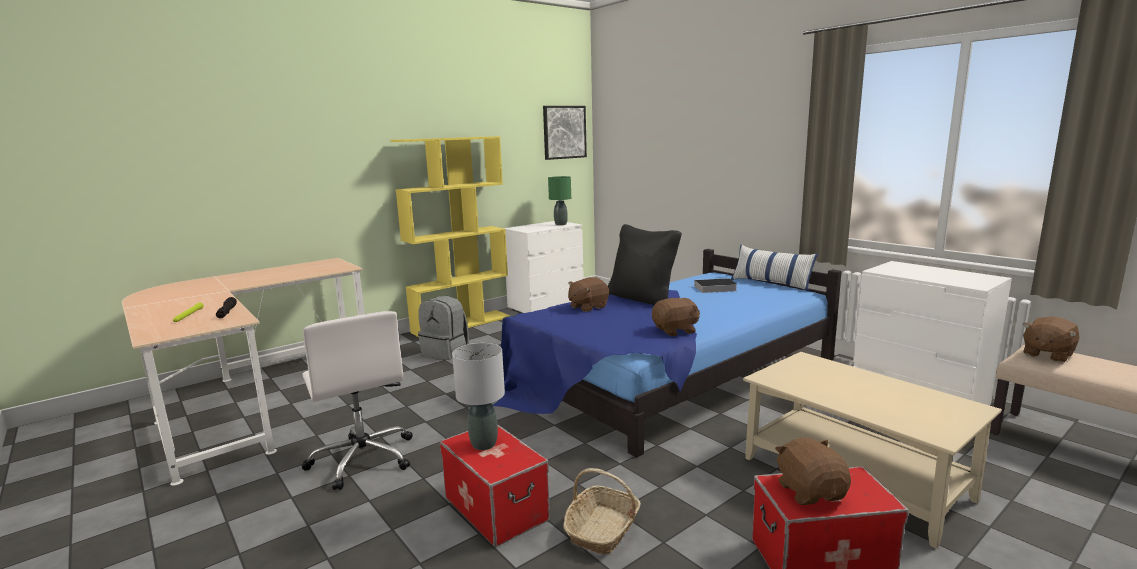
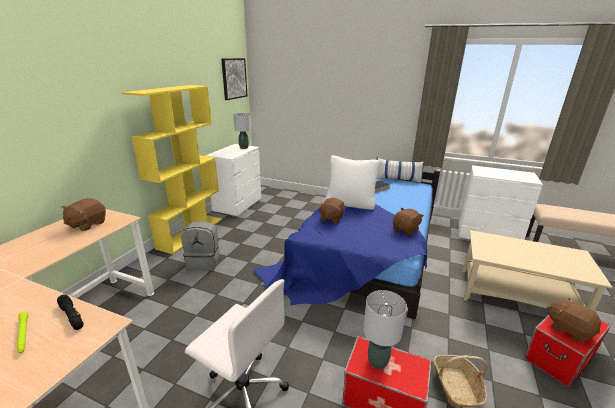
camera: 30 degrees left, 10 degrees up
(560, 224) = (243, 148): green table lamp -> grey table lamp
(642, 298) = (350, 203): black pillow -> white pillow
(1047, 354) = (555, 210): brown plush toy -> brown plush toy (87, 224)

